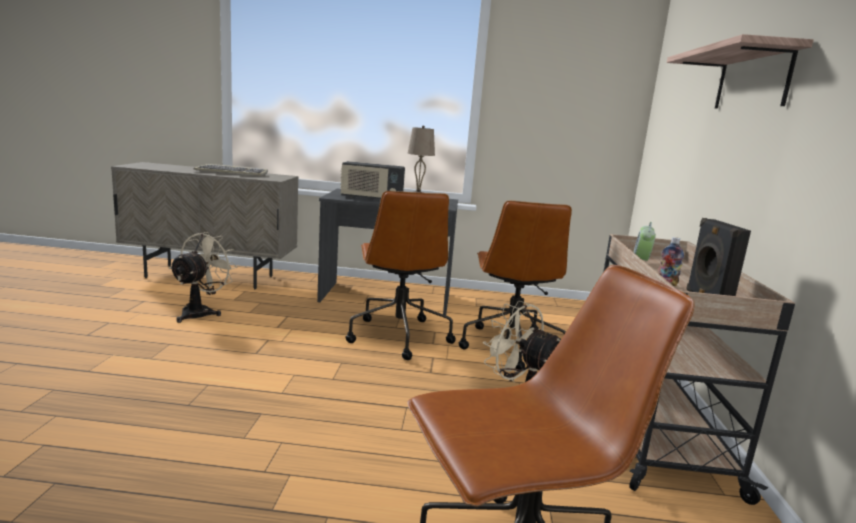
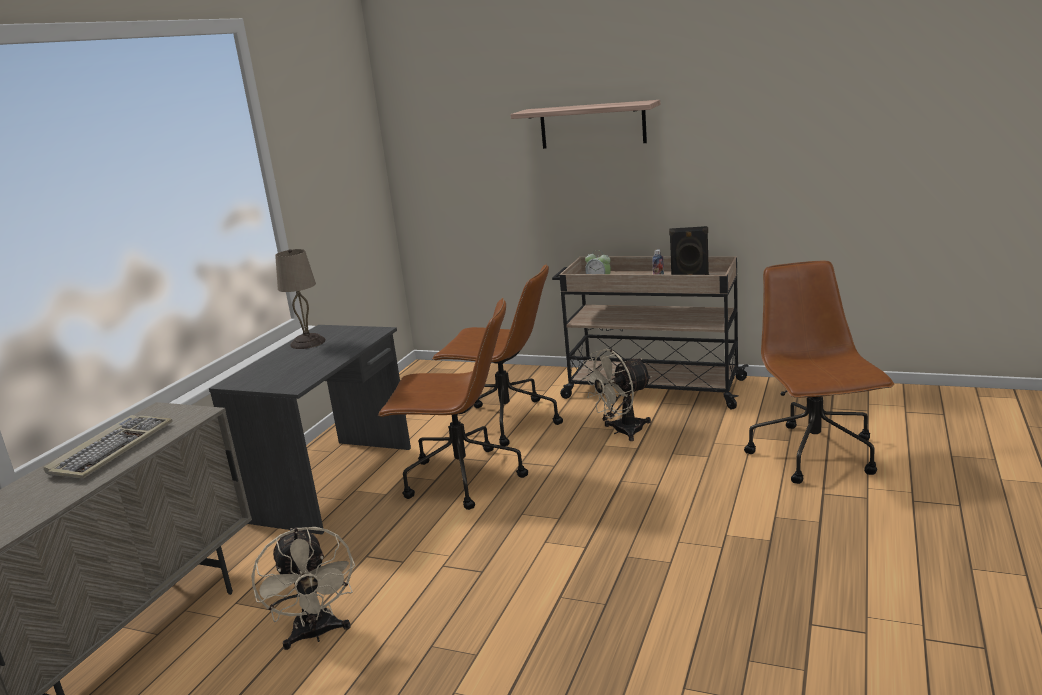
camera: 70 degrees left, 5 degrees up
(201, 312) = (316, 634): beige fan -> beige fan turned 150 degrees counterclockwise
(371, 198) = (310, 365): radio -> none

